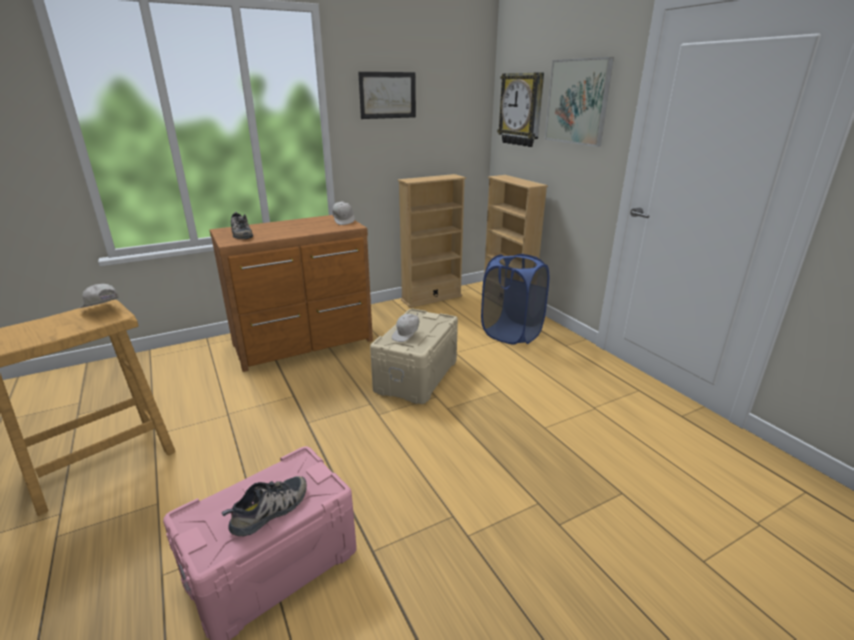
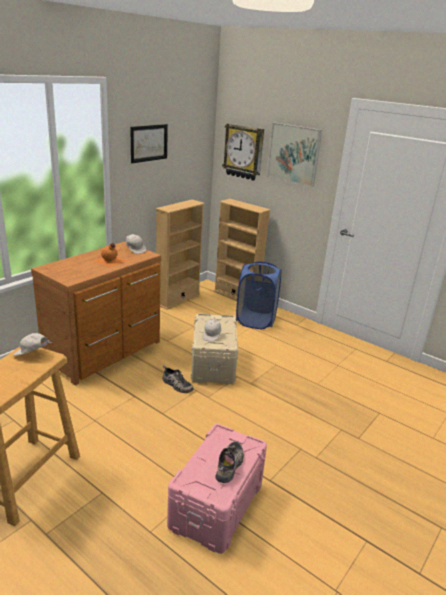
camera: 25 degrees left, 0 degrees up
(240, 233) = (66, 271): shoe -> shoe (176, 385)
(300, 228) = (110, 260): none -> orange bottle

